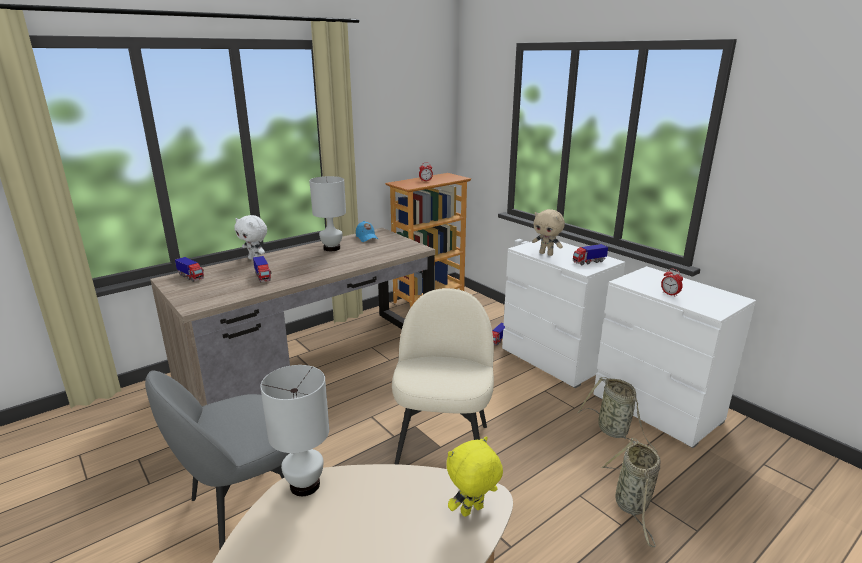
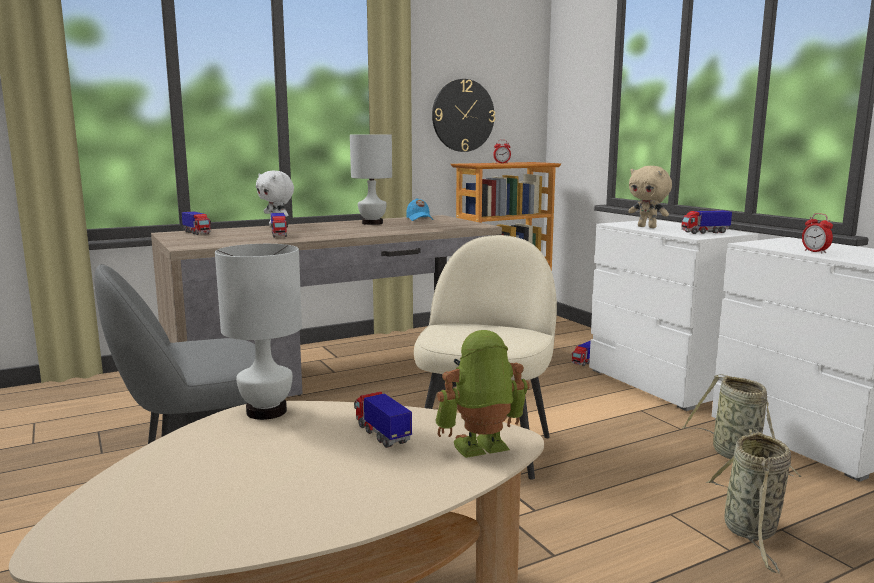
camera: 10 degrees right, 10 degrees down
(393, 143) = (463, 115): none -> wall clock
(398, 503) = (382, 434): none -> toy truck
(472, 511) = (481, 448): yellow plush toy -> toy robot

